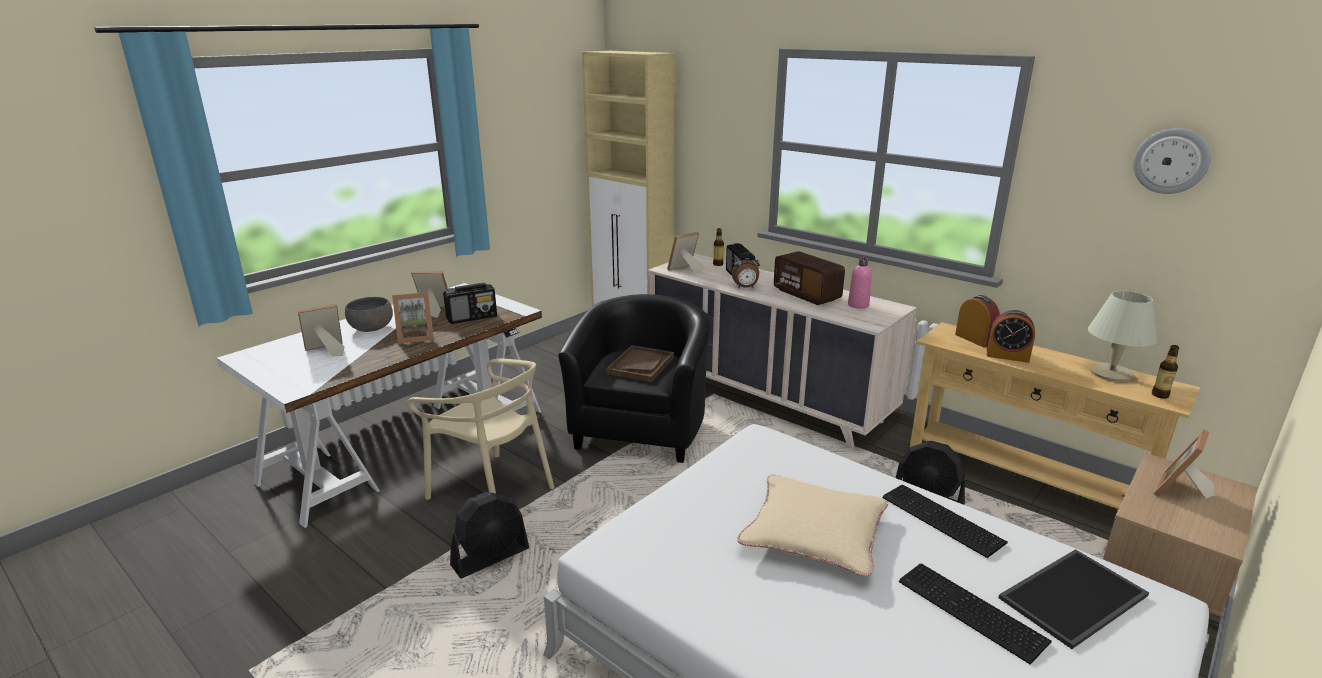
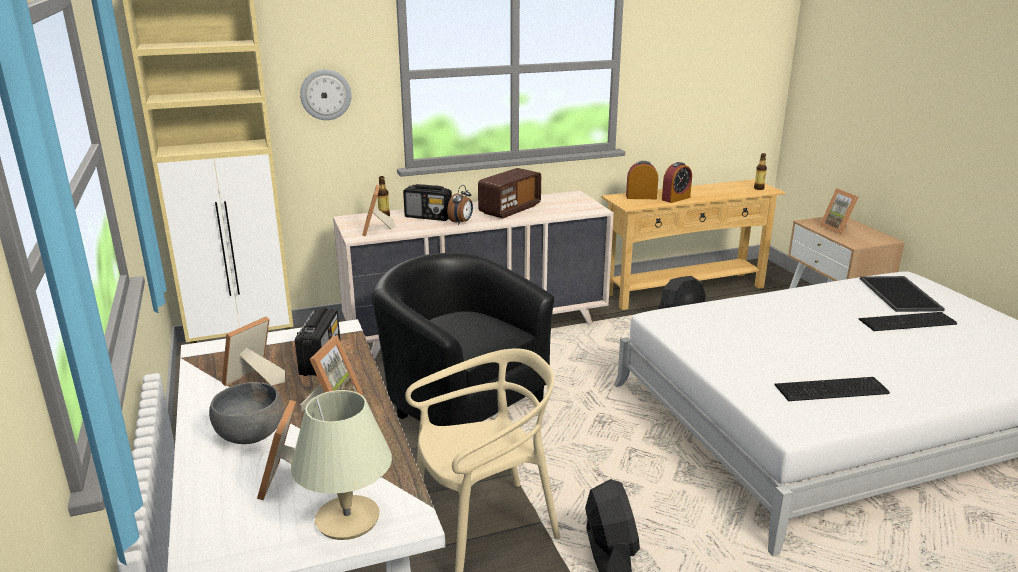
camera: 60 degrees left, 0 degrees up
(641, 365) = (464, 330): brown tray -> none
(806, 295) = (510, 209): radio -> radio turned 45 degrees counterclockwise
(814, 533) = (808, 339): beige pillow -> none
(858, 305) = (554, 202): pink bottle -> none
(942, 521) = (812, 298): keyboard -> keyboard (833, 390)
(1111, 373) = (723, 187): beige table lamp -> beige table lamp (348, 518)
(1171, 161) = (710, 37): wall clock -> wall clock (325, 94)

